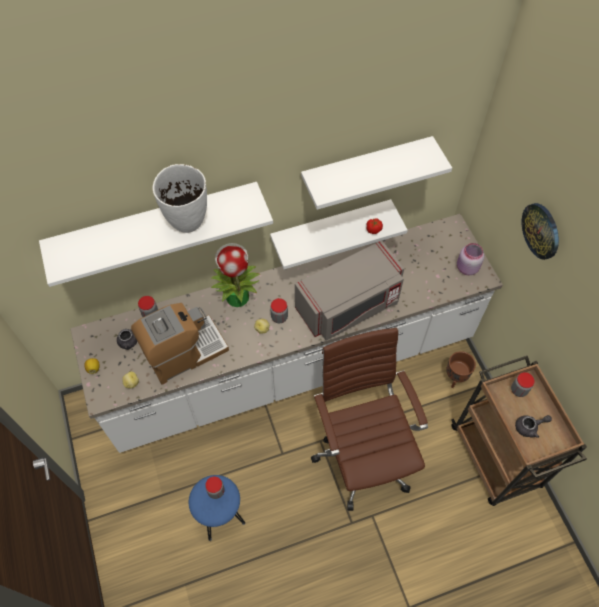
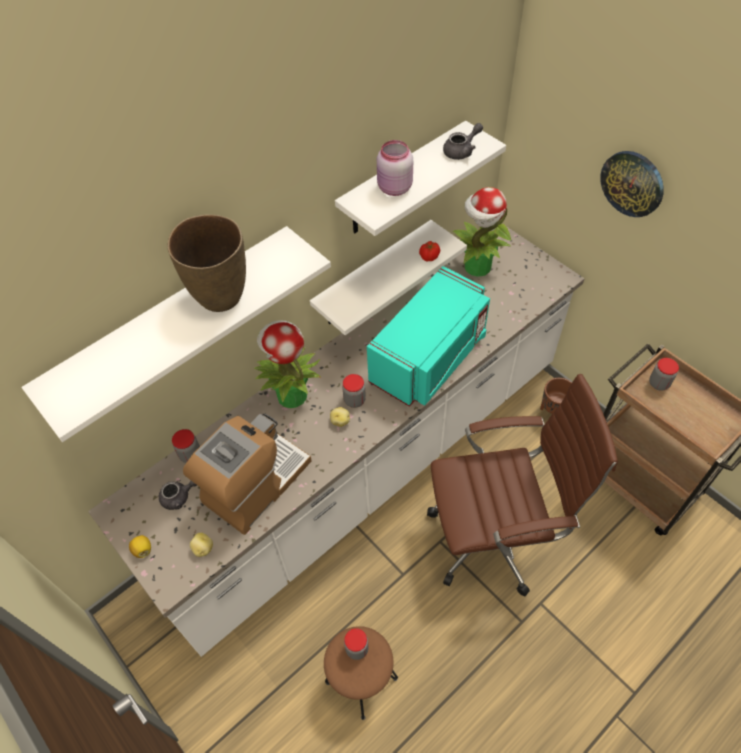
camera: 20 degrees left, 5 degrees down
(188, 222) = (222, 298): white vase -> brown vase
(220, 514) = (361, 680): blue stool -> brown stool
(348, 305) = (429, 358): grey microwave -> turquoise microwave
(362, 455) = (495, 538): brown office chair -> brown office chair turned 120 degrees clockwise
(422, 245) = (477, 267): none -> potted plant
(466, 268) = (537, 274): pink jar -> pink jar (394, 188)
(529, 427) = (692, 418): grey teapot -> grey teapot (461, 151)

